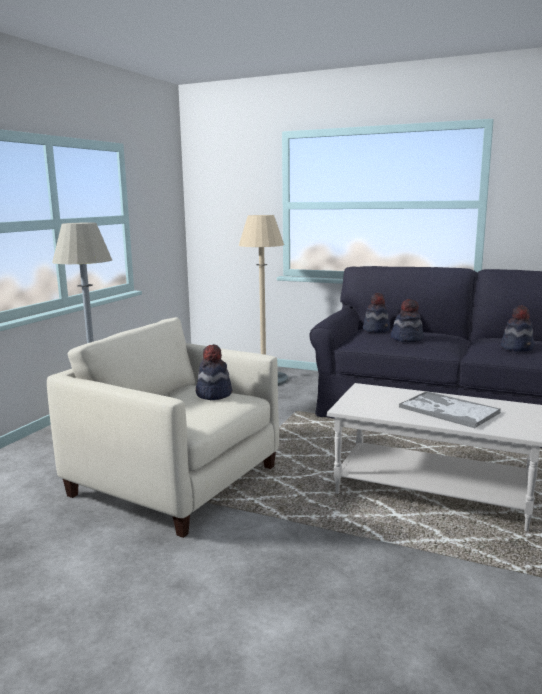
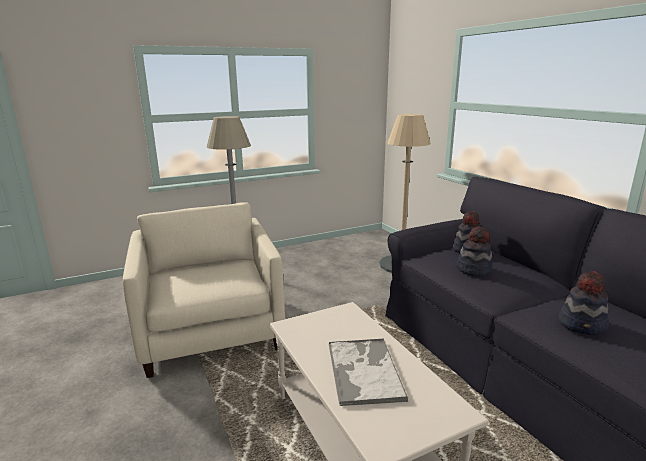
camera: 40 degrees right, 5 degrees up
(213, 394) = (231, 274): hat -> none

